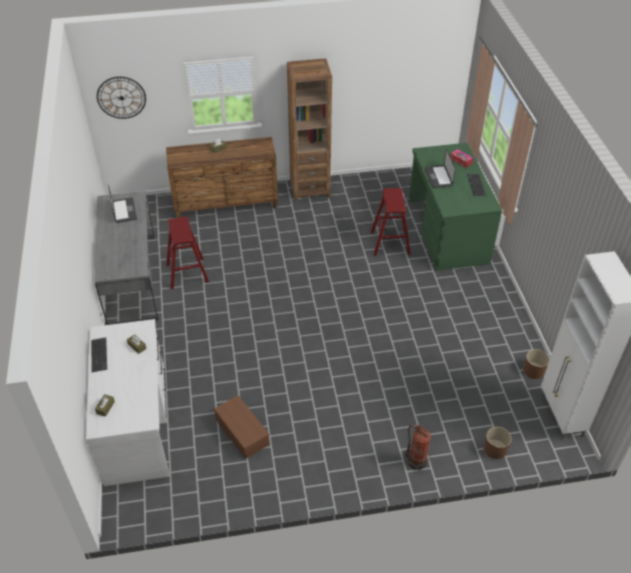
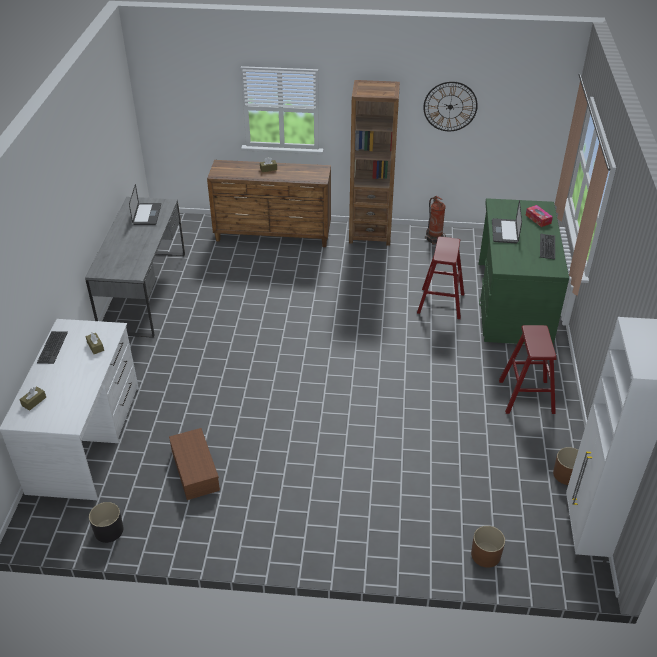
camera: 15 degrees right, 5 degrees down
(121, 97) = (173, 97): wall clock -> wall clock (450, 106)
(187, 273) = (203, 296): red stool -> red stool (526, 397)
(190, 500) = (108, 530): none -> black planter
(416, 460) = (383, 546): fire extinguisher -> fire extinguisher (434, 238)

